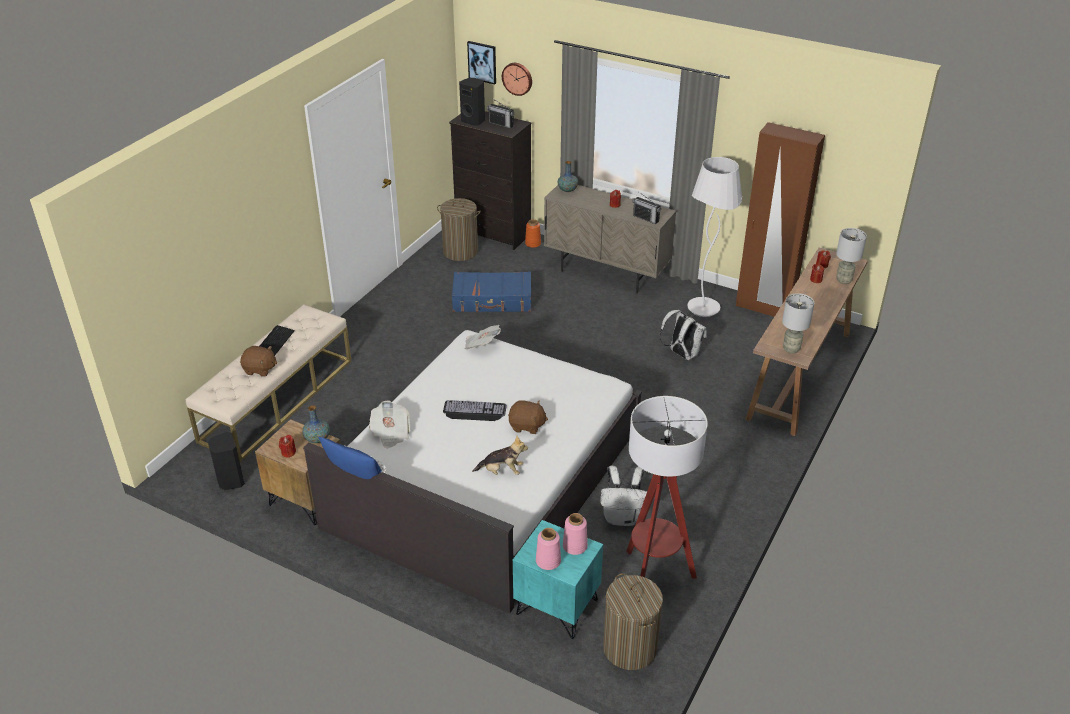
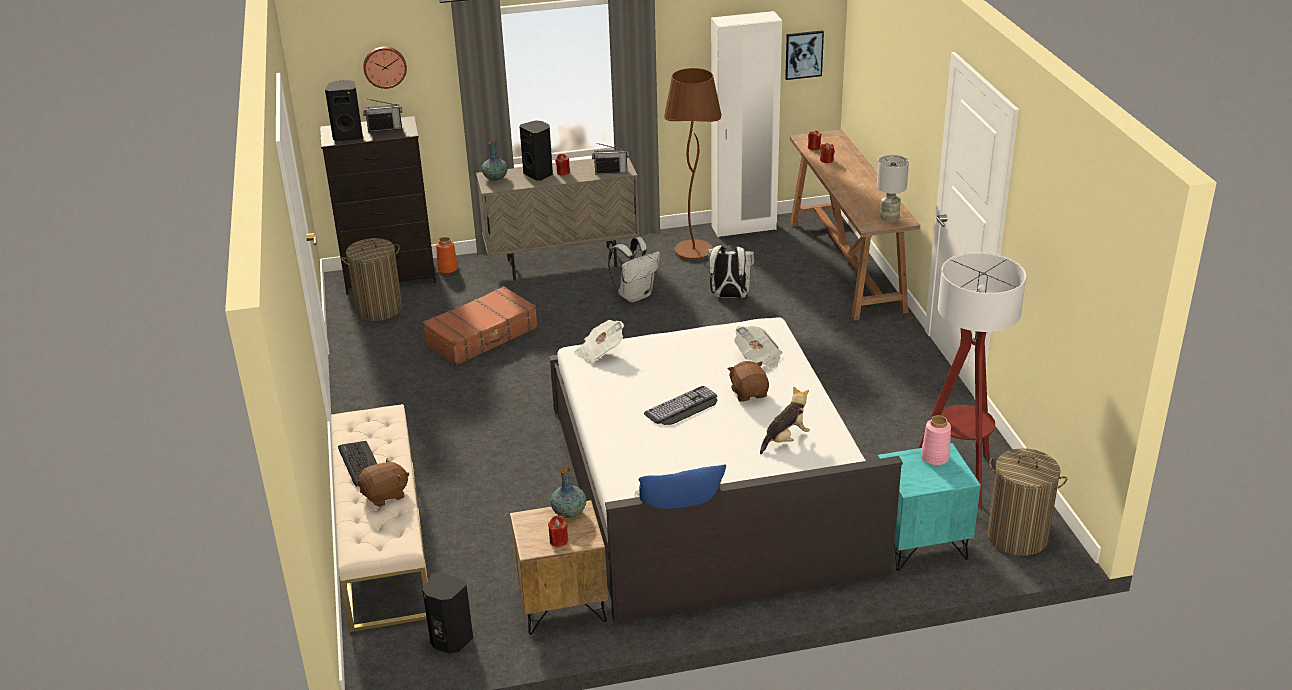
camera: 40 degrees left, 5 degrees down
(390, 433) = (634, 467): newspaper -> newspaper (758, 358)
(482, 62) = (330, 61): picture -> picture (803, 54)
(492, 300) = (482, 336): blue suitcase -> brown suitcase
(527, 426) = (749, 393): brown plush toy -> brown plush toy turned 75 degrees counterclockwise
(548, 561) = (932, 480): pink vase -> none
(598, 199) = (539, 174): none -> black speaker
(622, 518) = (870, 447): white backpack -> white backpack (635, 295)
(703, 308) = (693, 251): white floor lamp -> brown floor lamp
(764, 308) = (744, 228): brown wardrobe -> white wardrobe
(843, 280) = (847, 152): grey table lamp -> none

